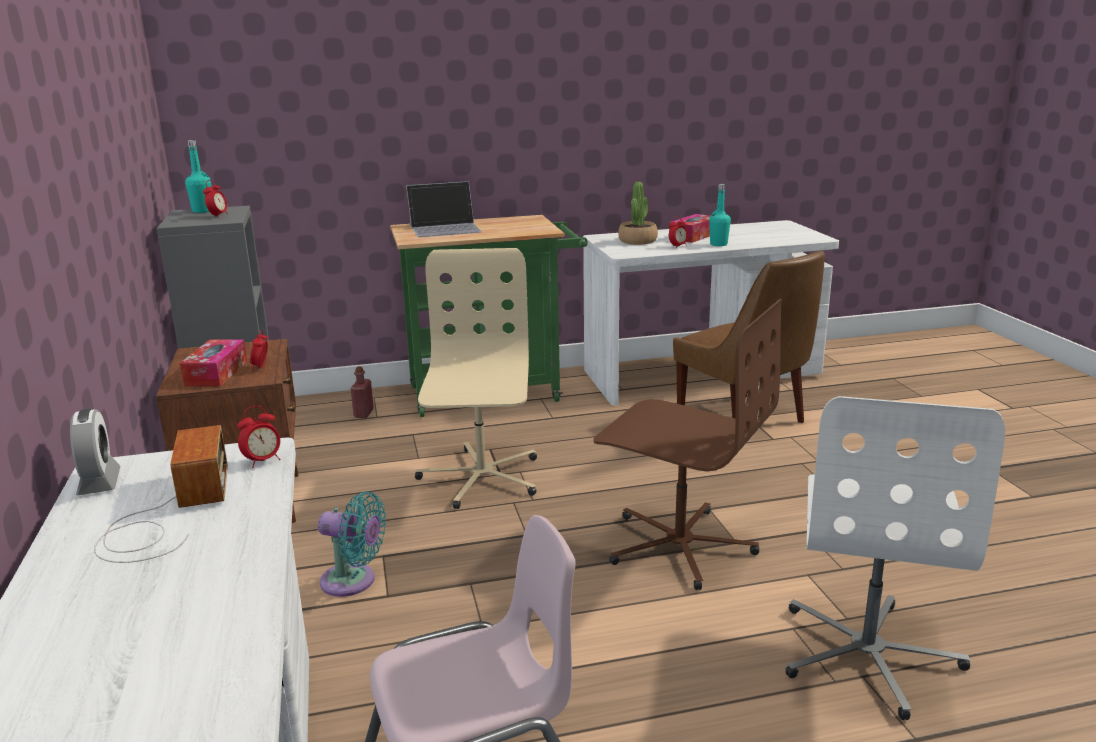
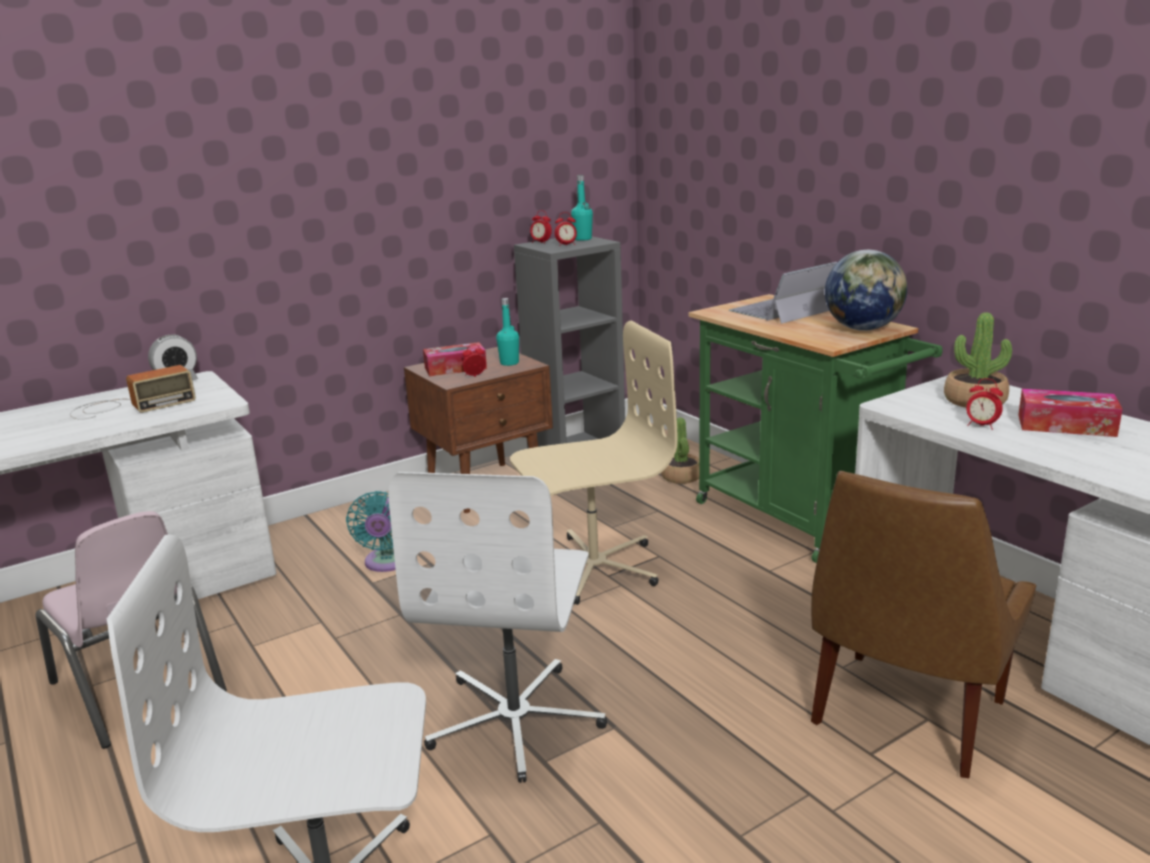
camera: 70 degrees right, 0 degrees up
(263, 461) = (205, 407): alarm clock -> alarm clock (541, 243)
(363, 413) = (681, 477): red bottle -> potted plant
(445, 228) = (781, 311): laptop -> laptop turned 90 degrees clockwise
(526, 222) = (863, 329): none -> globe
(679, 545) = (516, 719): brown office chair -> white office chair
(718, 244) = (1040, 446): turquoise bottle -> turquoise bottle (509, 363)

